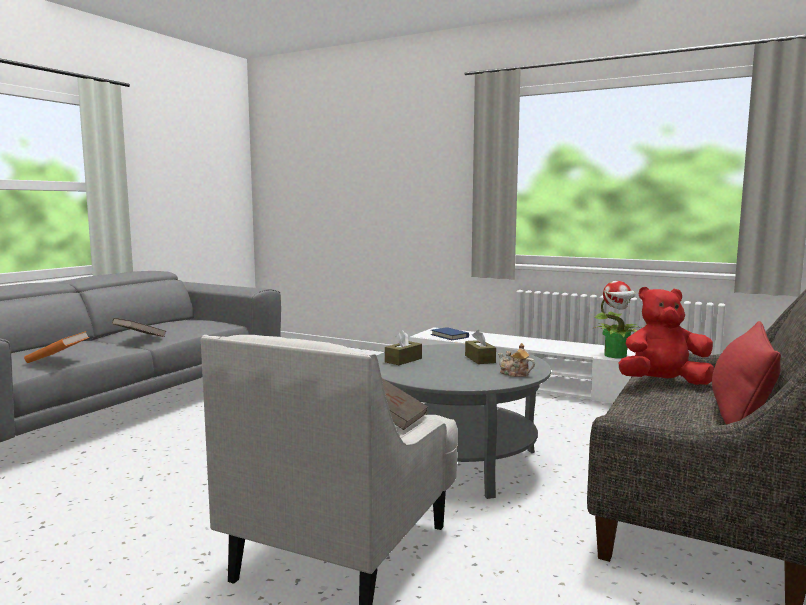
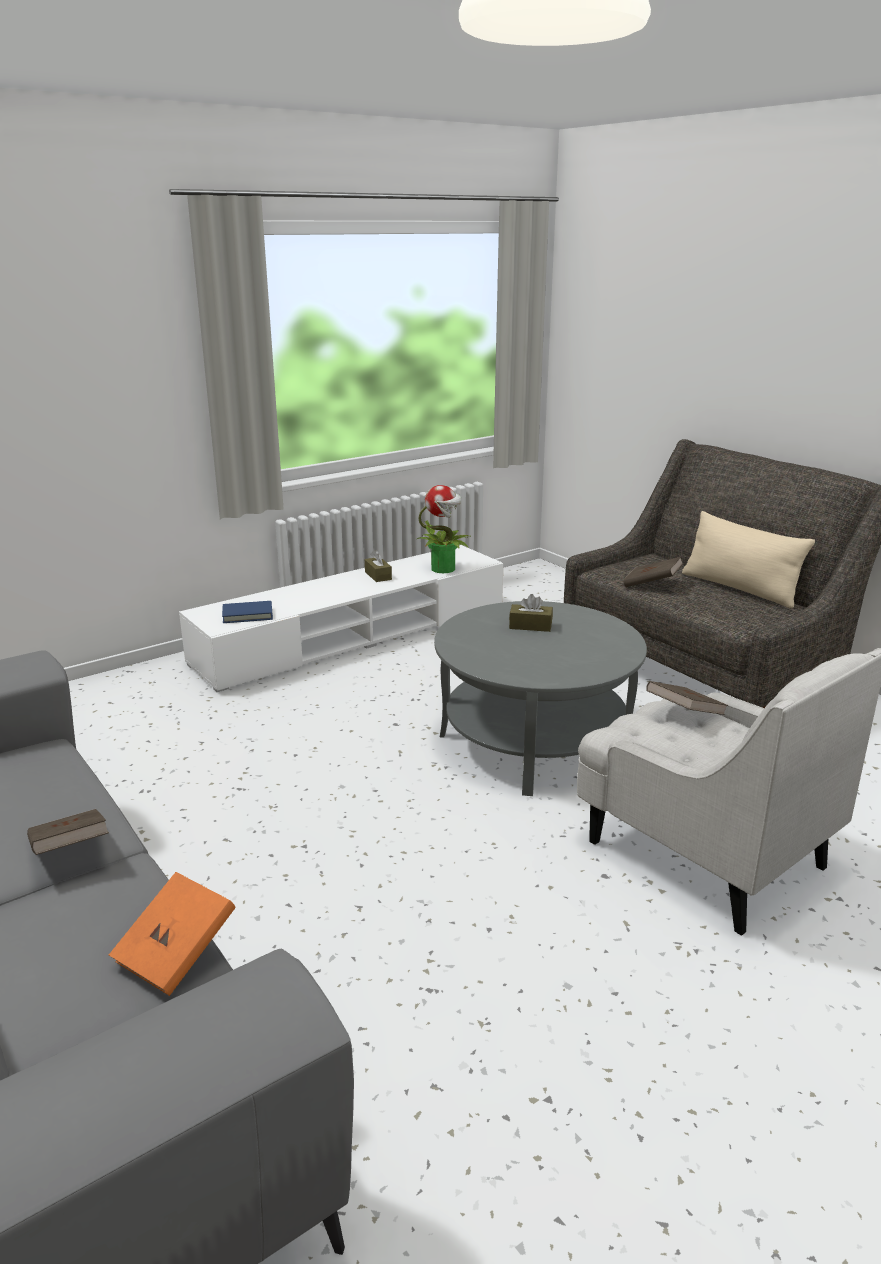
camera: 65 degrees left, 15 degrees up
(403, 360) = (503, 661): brown tissue box -> brown tissue box (378, 575)
(514, 374) = (600, 626): teapot -> none
(663, 383) = (651, 585): red plush toy -> brown book
(741, 413) = (739, 588): red pillow -> beige pillow

